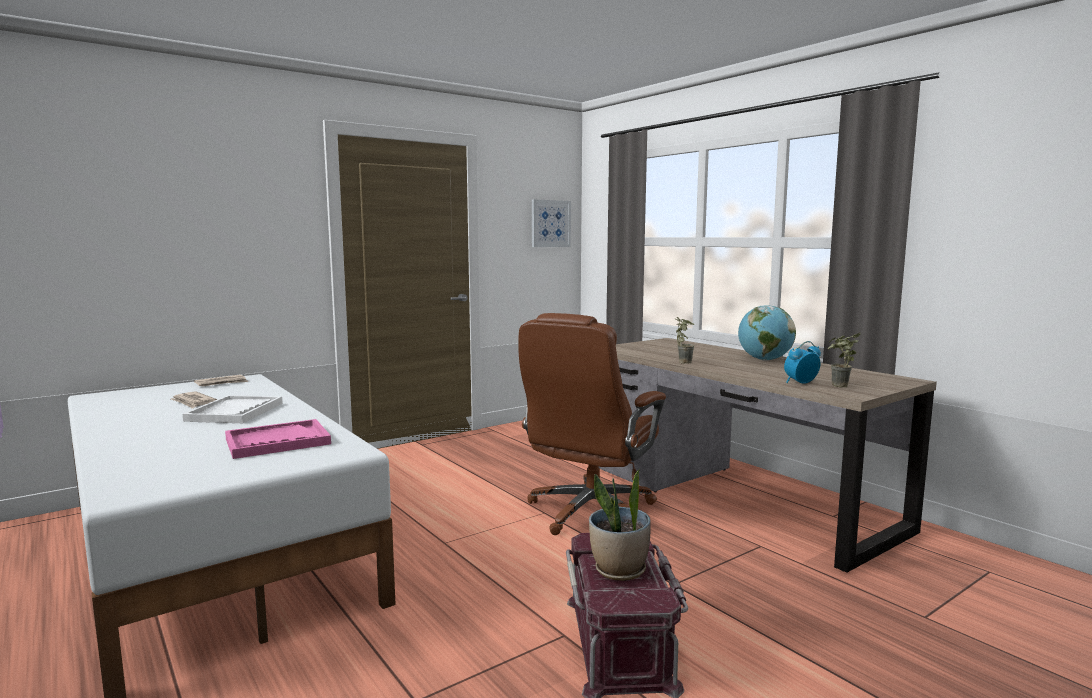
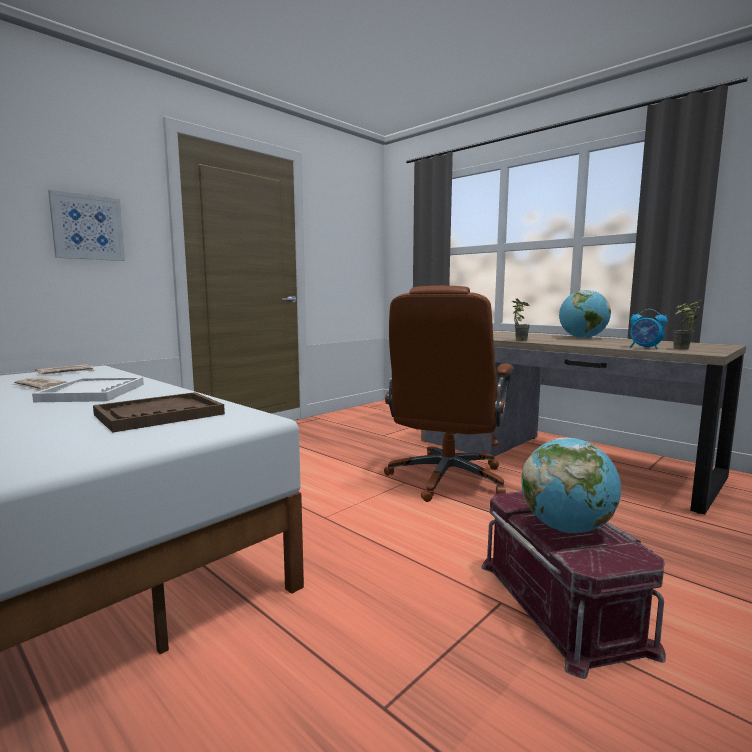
camera: 10 degrees left, 0 degrees up
(277, 441) = (159, 414): pink tray -> brown tray
(550, 223) = (361, 239): picture -> picture (87, 227)
(619, 571) = (566, 528): potted plant -> globe
(800, 383) = (645, 348): alarm clock -> alarm clock turned 105 degrees counterclockwise

